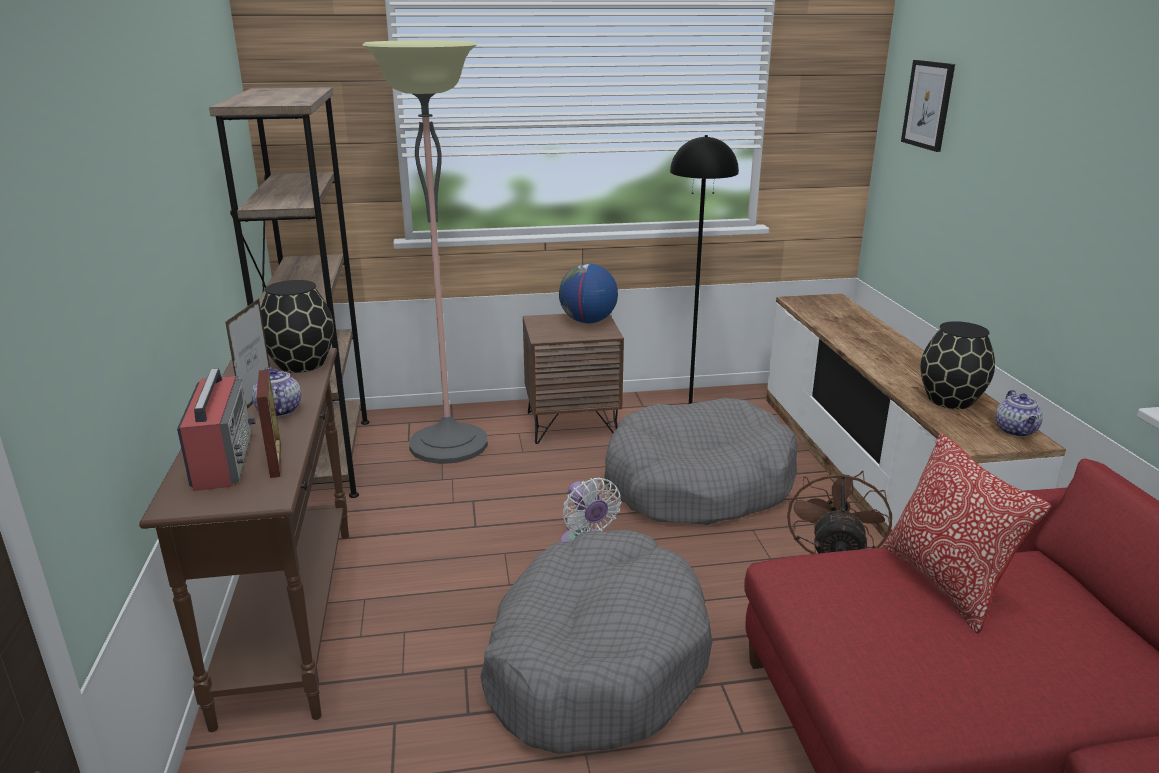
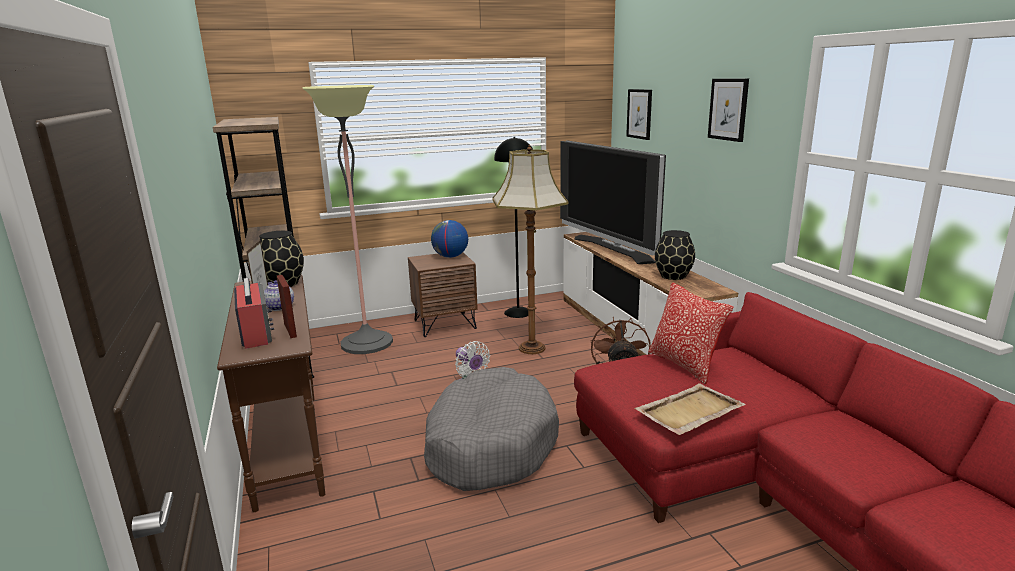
camera: 10 degrees left, 5 degrees down
(697, 484) = (531, 348): grey dog bed -> floor lamp
(852, 334) = (612, 249): none -> television
(937, 693) = (688, 411): none -> beige tray
(1016, 431) = (711, 287): teapot -> none
(1093, 113) = (728, 109): none -> picture

